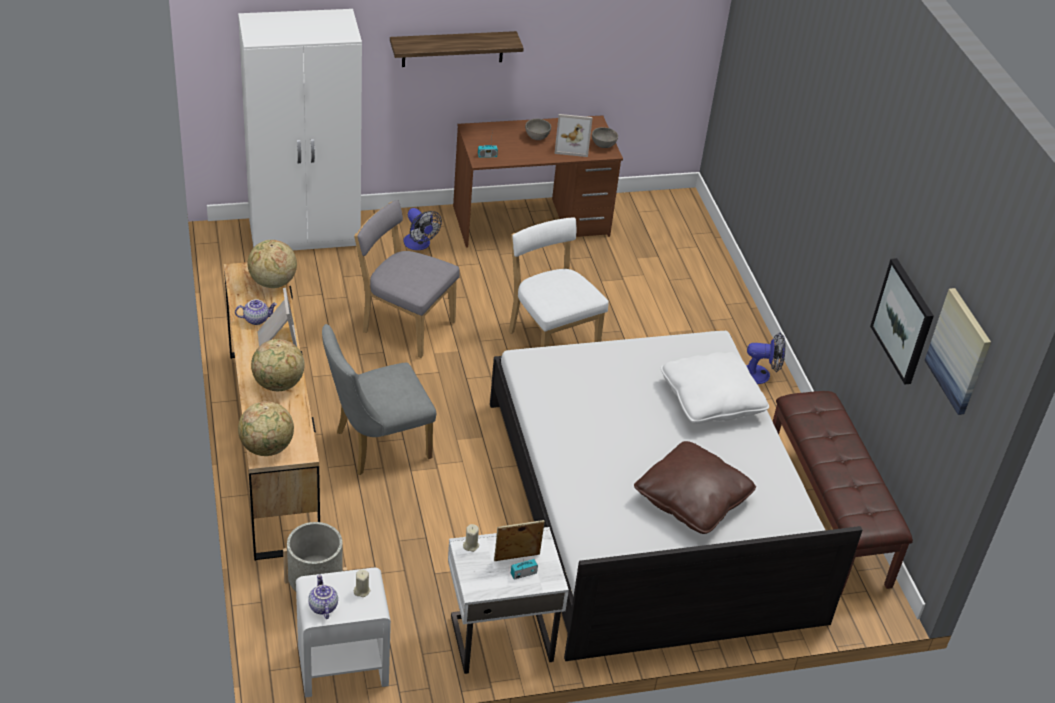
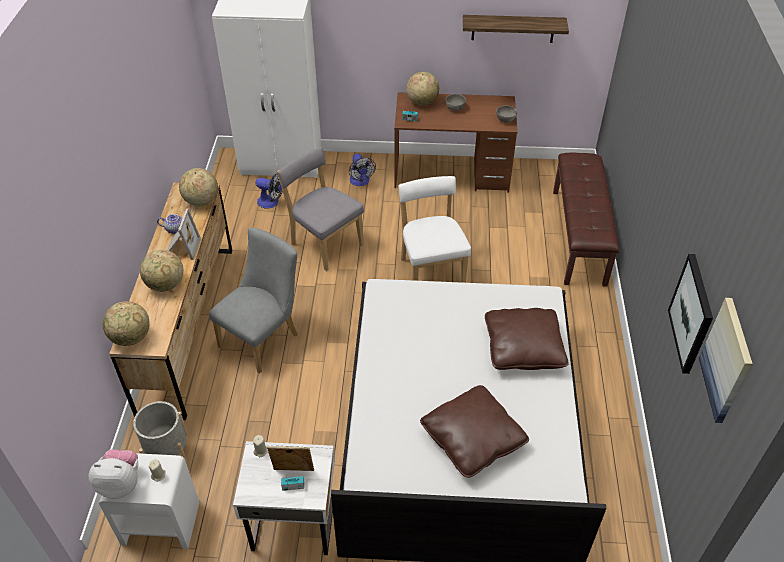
camera: 20 degrees right, 5 degrees up
(322, 606) = (121, 484): teapot -> plush toy
(376, 446) = (263, 338): grey chair -> grey chair turned 135 degrees clockwise
(453, 49) = (391, 32): shelf -> shelf (513, 28)
(493, 133) = (422, 102): none -> globe
(571, 146) = (479, 118): picture frame -> none
(711, 400) = (523, 348): white pillow -> brown pillow
(761, 374) = (594, 324): fan -> fan (271, 202)
(827, 515) = (613, 462): brown bench -> brown bench (579, 236)

